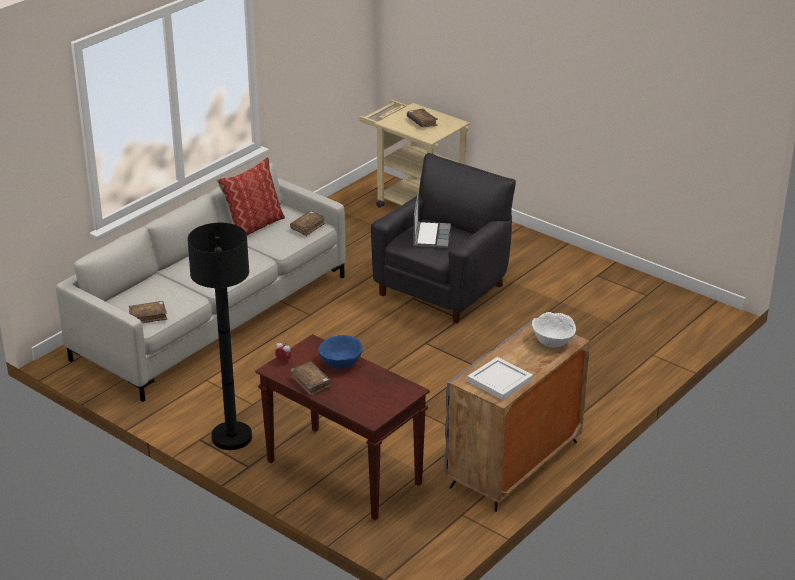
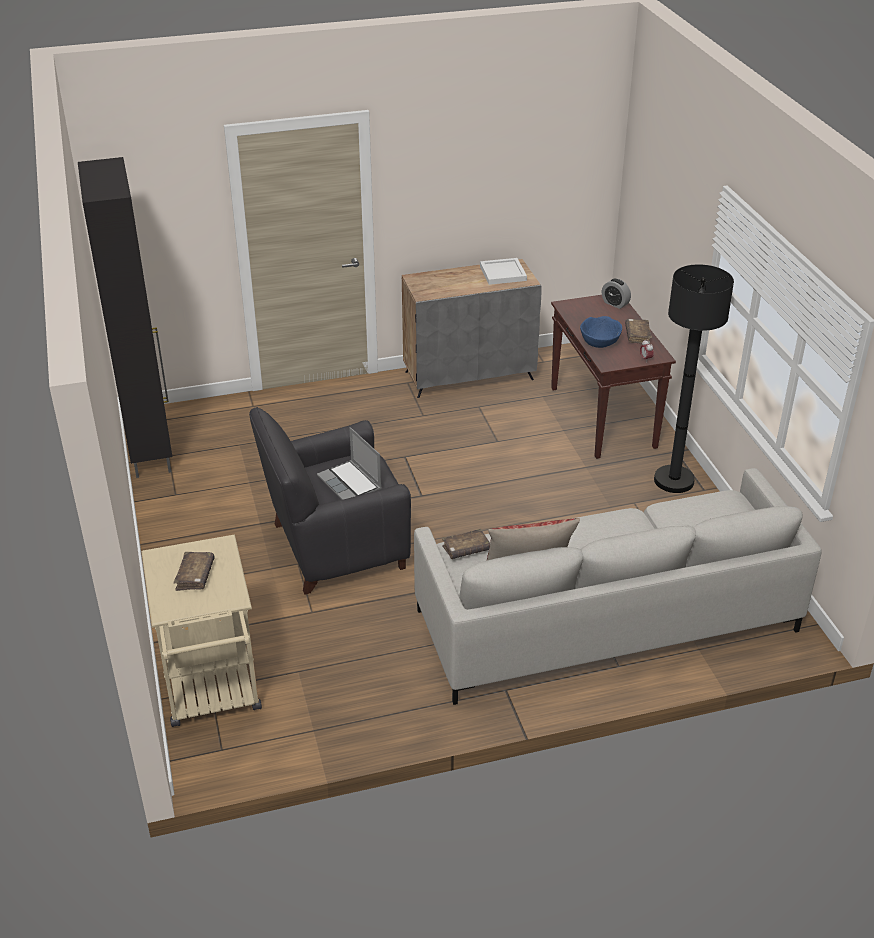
camera: 145 degrees left, 5 degrees up
(148, 316) = (725, 503): brown book -> none
(365, 412) = (615, 304): none -> alarm clock
(431, 236) = (350, 483): laptop -> laptop turned 75 degrees counterclockwise
(553, 340) = (427, 283): white bowl -> none
(665, 293) = (150, 450): none -> black cabinet

